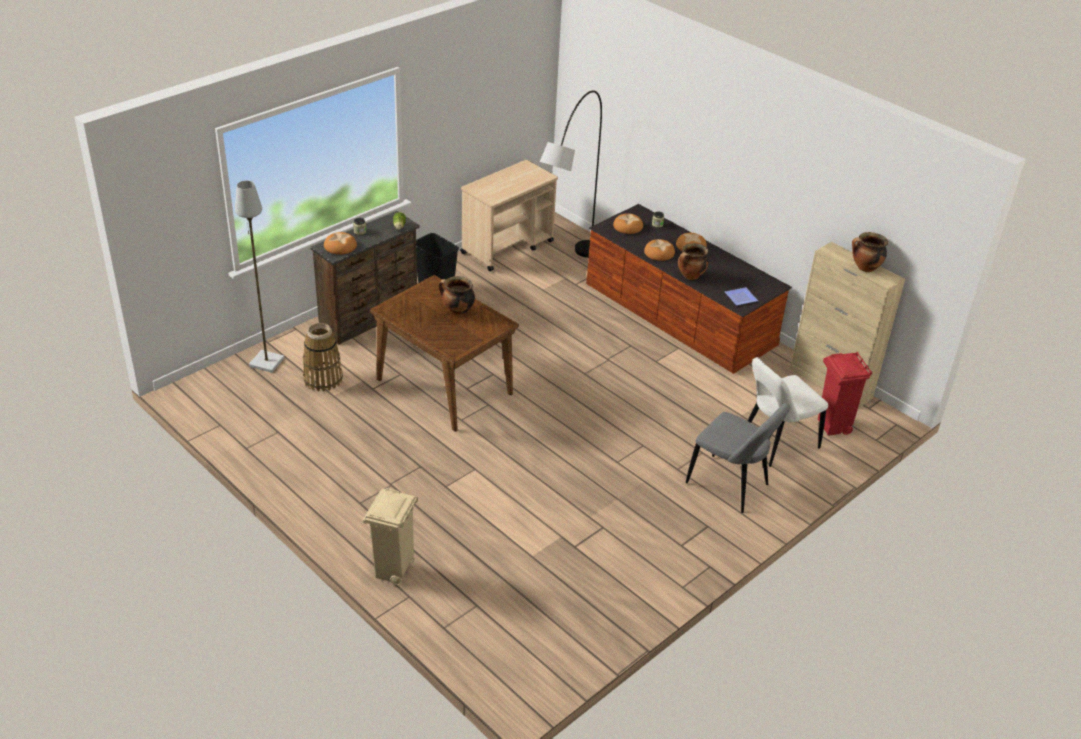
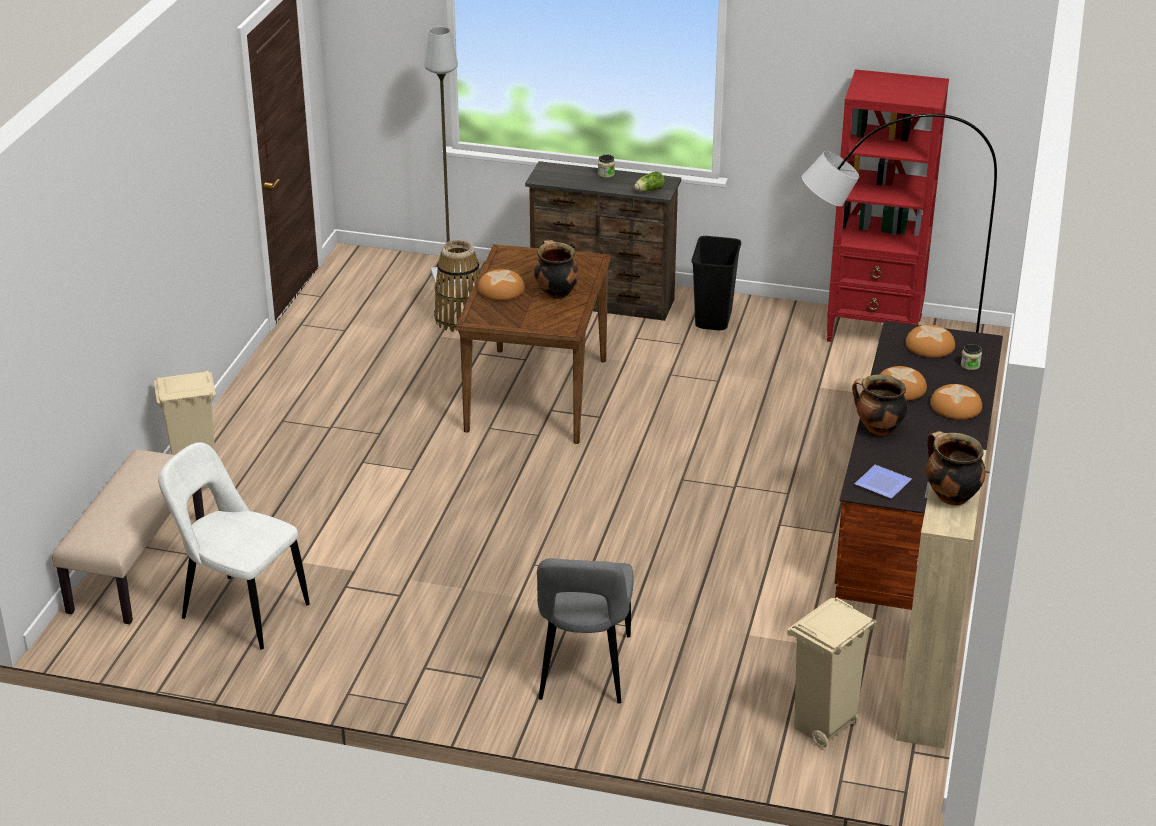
camera: 60 degrees right, 5 degrees down
(340, 246) = (562, 175): bread -> bread (501, 290)
(466, 636) = (136, 564): none -> beige bench
(508, 247) = (875, 330): beige cart -> red bookcase
(776, 444) = (718, 685): white chair -> white chair (240, 610)
(833, 426) = (823, 728): red trash can -> beige trash can

